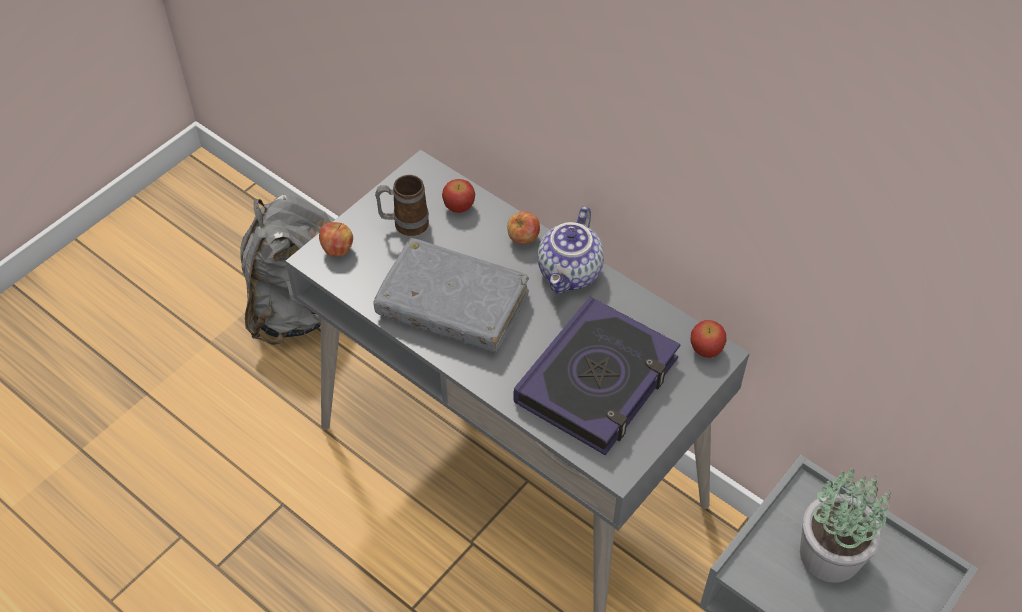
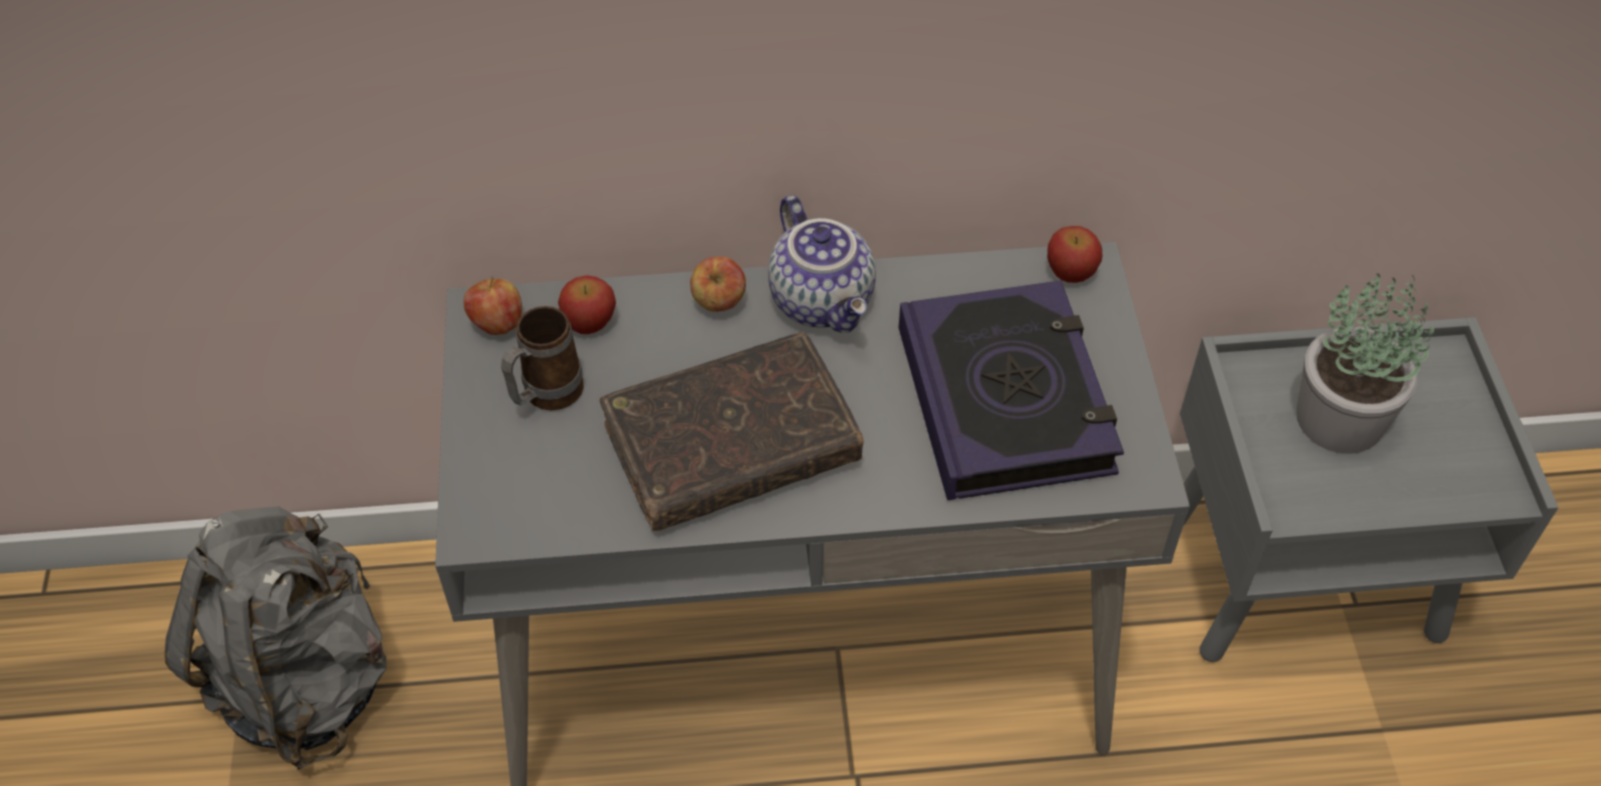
camera: 45 degrees left, 0 degrees up
(337, 249) = (493, 495): apple -> apple (497, 324)
(452, 305) = (732, 447): grey book -> brown book

